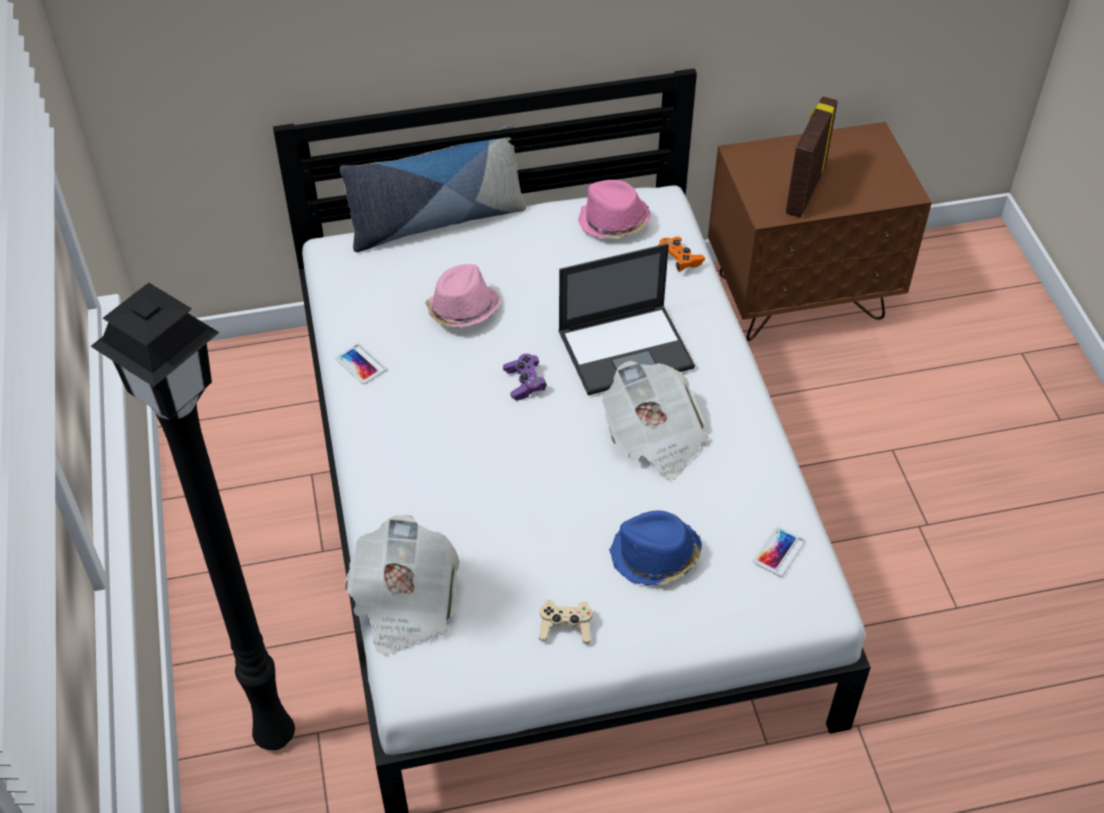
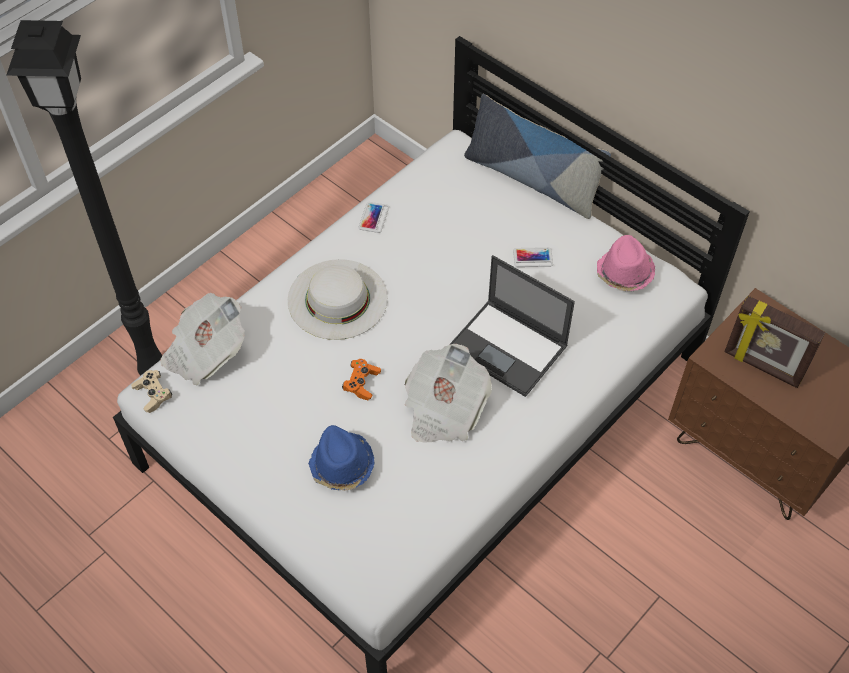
camera: 55 degrees right, 5 degrees up
(440, 449) = (337, 299): none -> white hat
(462, 310) = (465, 240): pink hat -> none
(524, 383) = (430, 309): purple game controller -> none
(565, 628) = (247, 447): beige game controller -> beige game controller (153, 395)
(679, 259) = (624, 331): orange game controller -> orange game controller (361, 383)
(779, 551) = (401, 538): phone -> phone (532, 257)
(804, 190) = (762, 366): picture frame -> picture frame turned 135 degrees counterclockwise

